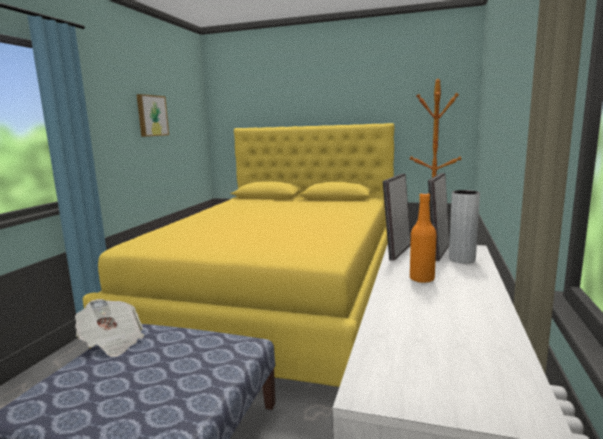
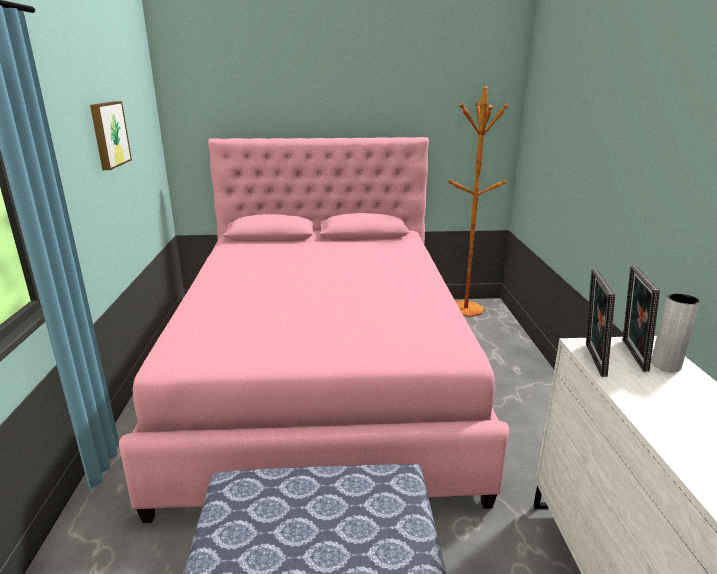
camera: 20 degrees left, 10 degrees up
(112, 342) = (227, 513): newspaper -> none
(279, 300) = (323, 377): yellow bed -> pink bed
(422, 279) = (667, 407): orange bottle -> none

